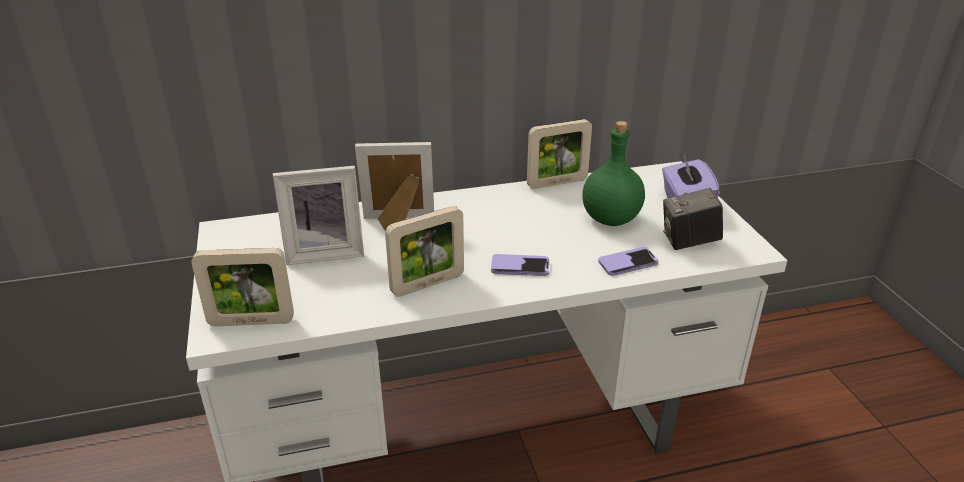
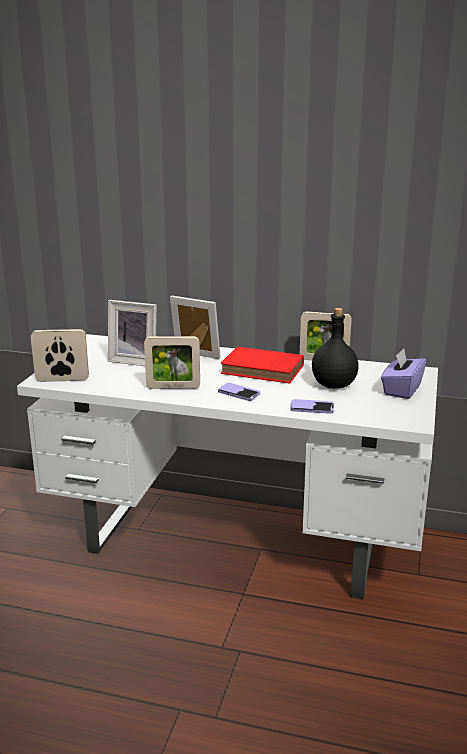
camera: 30 degrees right, 10 degrees down
(251, 322) = (62, 380): picture frame -> picture frame turned 150 degrees clockwise
(508, 218) = (264, 370): none -> red book
(611, 219) = (334, 385): green bottle -> black bottle
(689, 242) = (372, 408): camera -> none

